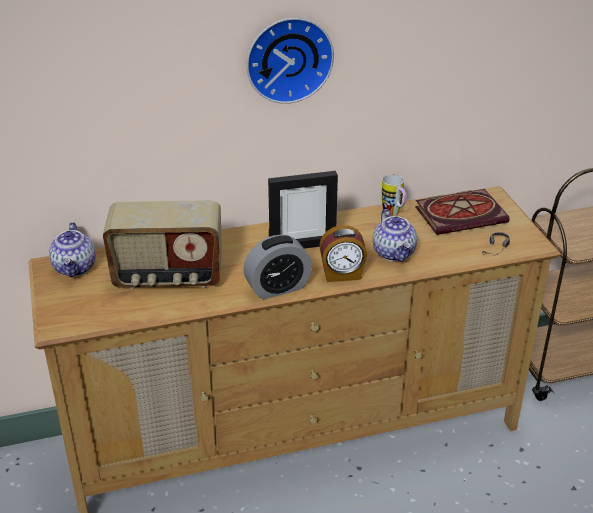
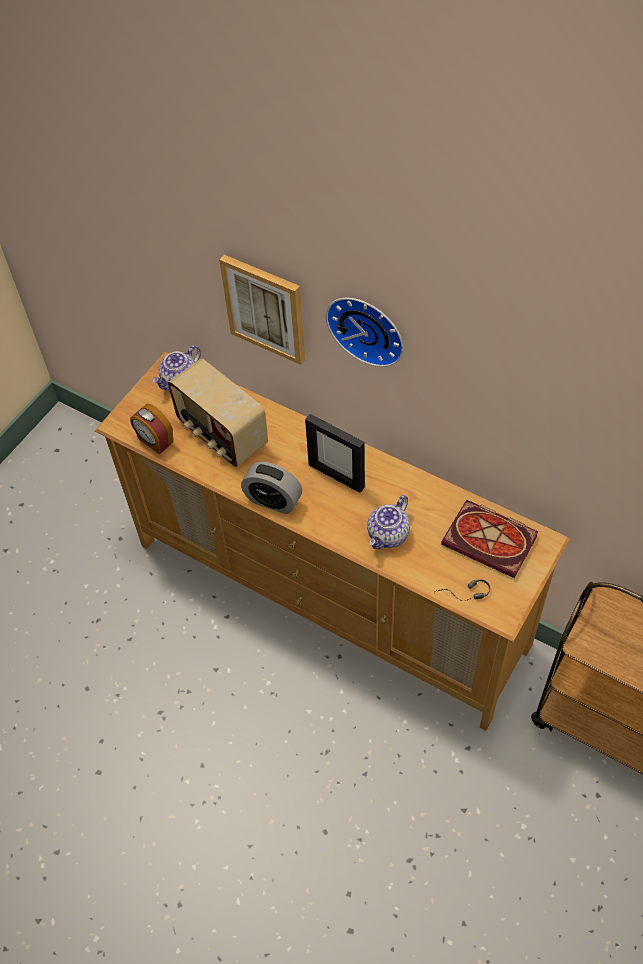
camera: 50 degrees right, 20 degrees up
(165, 108) = (265, 308): none -> picture
(342, 274) = (327, 524): alarm clock -> alarm clock (155, 441)
(394, 214) = (440, 498): mug -> none

